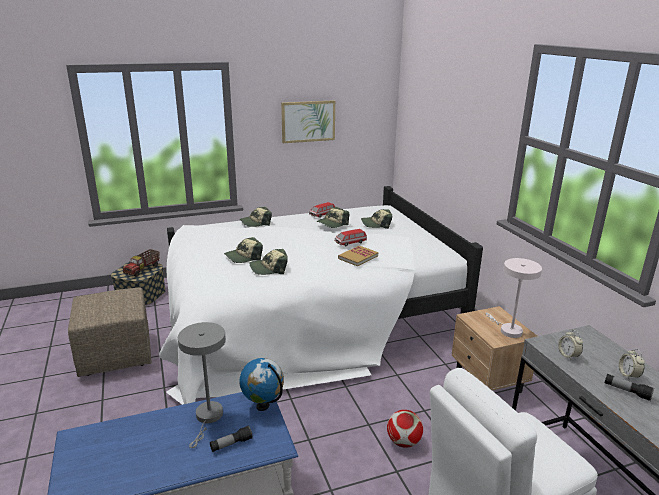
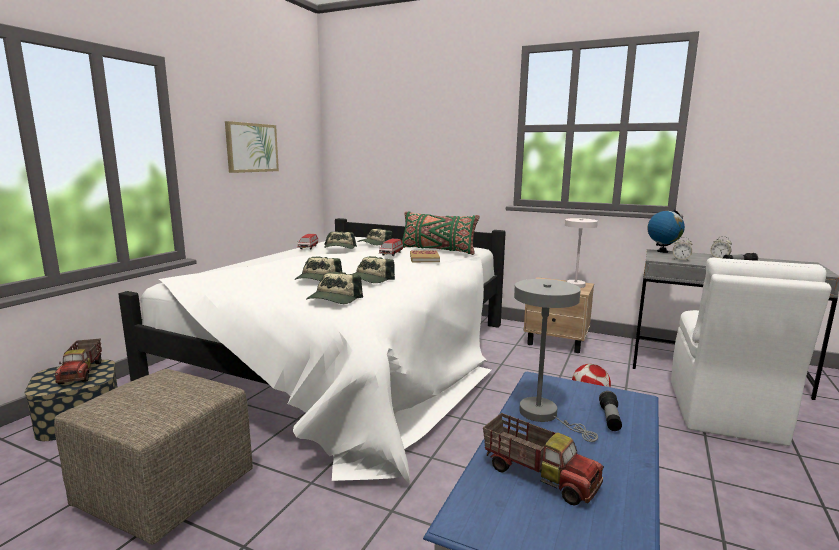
camera: 45 degrees left, 10 degrees down
(134, 442) = (539, 475): none -> toy truck
(256, 222) = (251, 263): cap -> cap (334, 299)
(263, 406) = (559, 384): globe -> globe (662, 251)
(396, 250) = (437, 250): none -> green pillow

